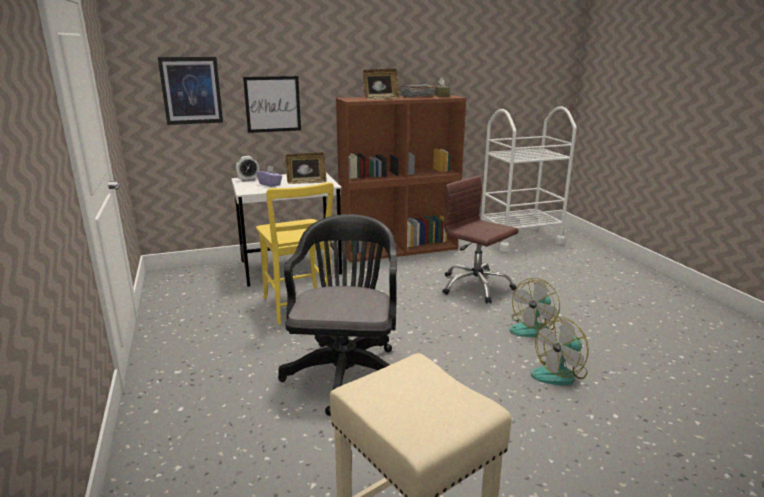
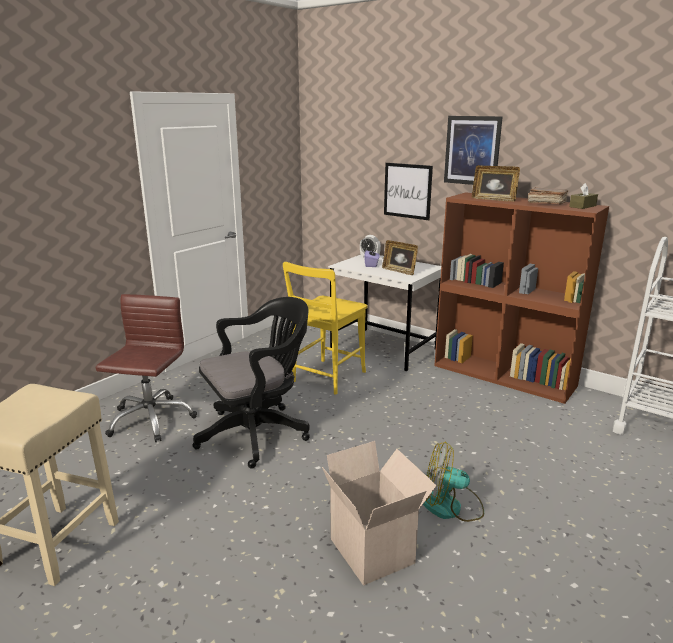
camera: 55 degrees right, 0 degrees up
(191, 90) = (347, 171): picture -> picture (472, 150)
(417, 97) = (546, 203): grey book -> brown book
(475, 286) = (491, 442): brown office chair -> brown office chair (150, 419)
(560, 373) = (374, 551): fan -> cardboard box

